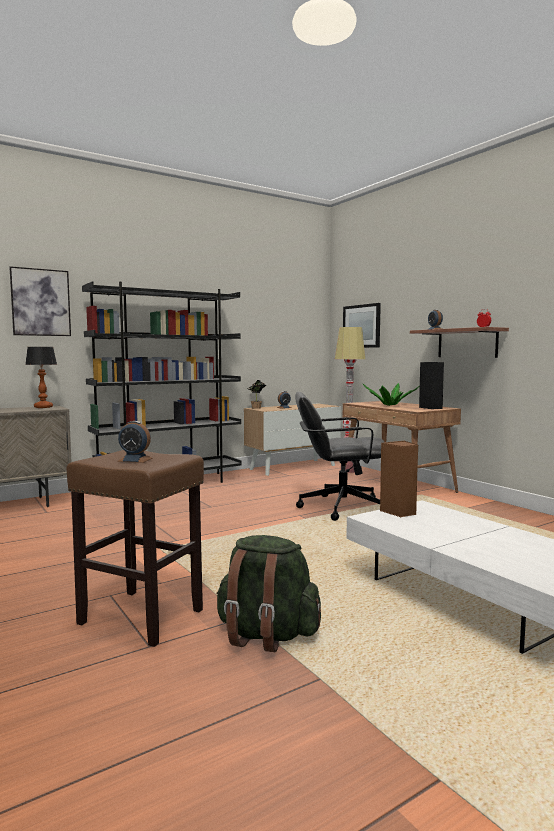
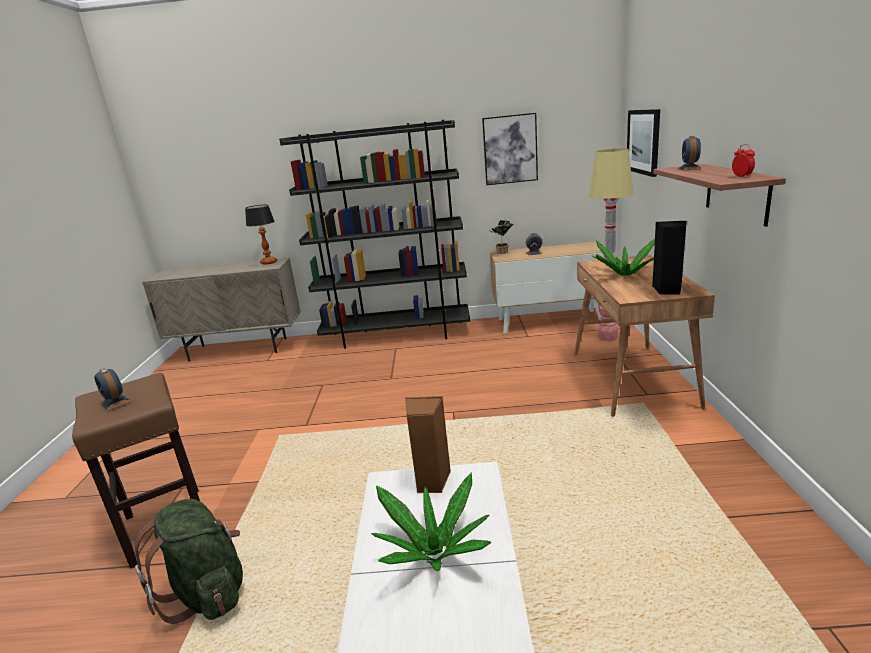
camera: 35 degrees right, 15 degrees up
(40, 302) = (258, 159): picture -> picture (510, 149)
(341, 507) = (512, 408): black office chair -> none
(461, 532) = (434, 552): none -> potted plant

